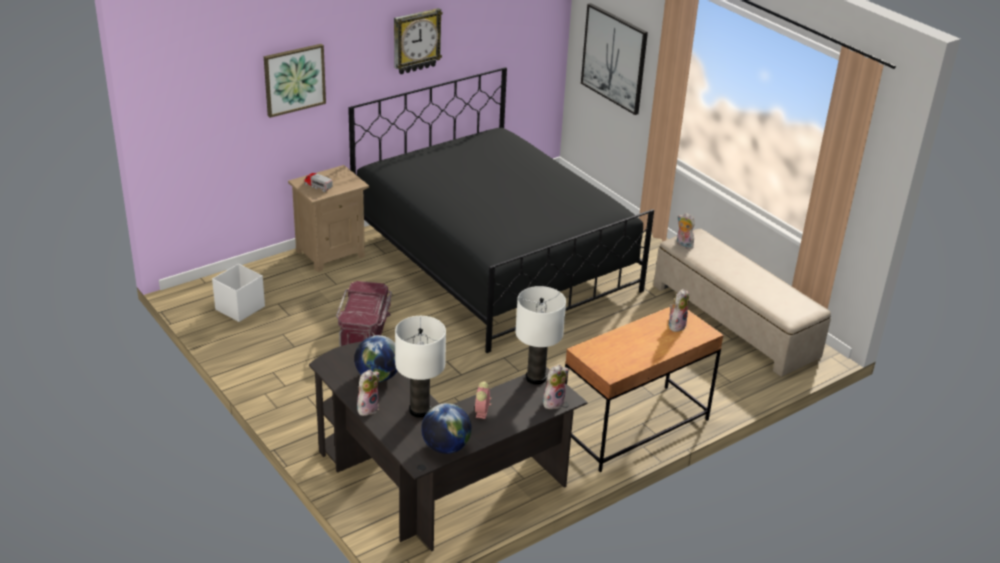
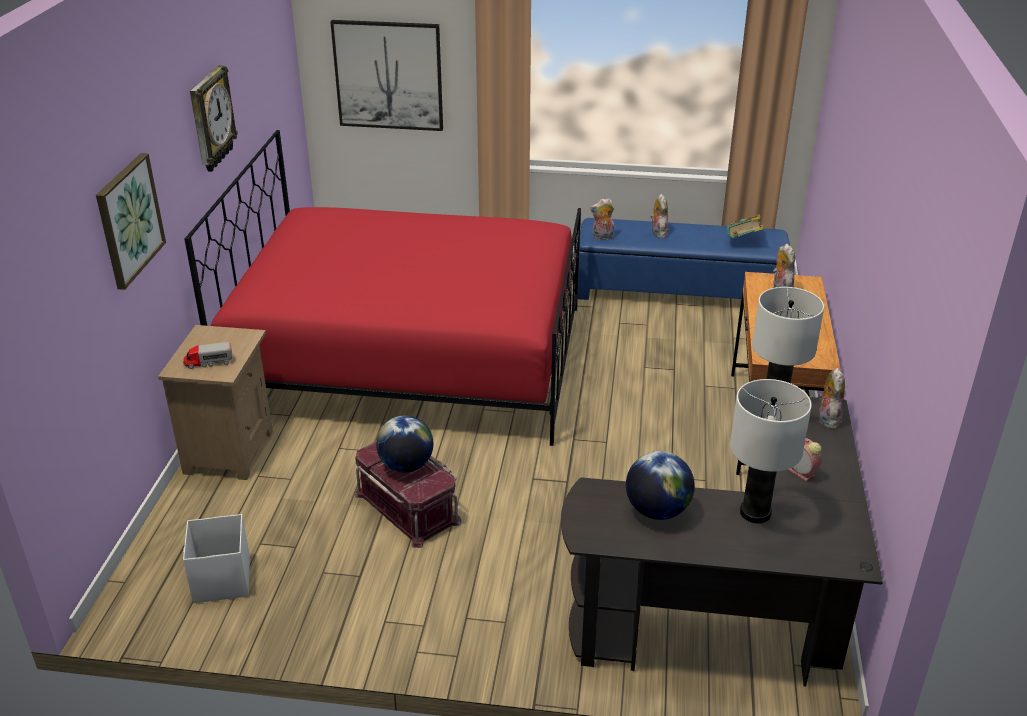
camera: 45 degrees left, 0 degrees up
(367, 408) = (711, 549): plush toy -> plush toy (658, 233)
(446, 447) = (843, 529): globe -> globe (406, 466)
(493, 261) = (409, 358): black bed -> red bed
(735, 320) = (679, 290): beige bench -> blue bench
(776, 301) = (743, 242): none -> book

